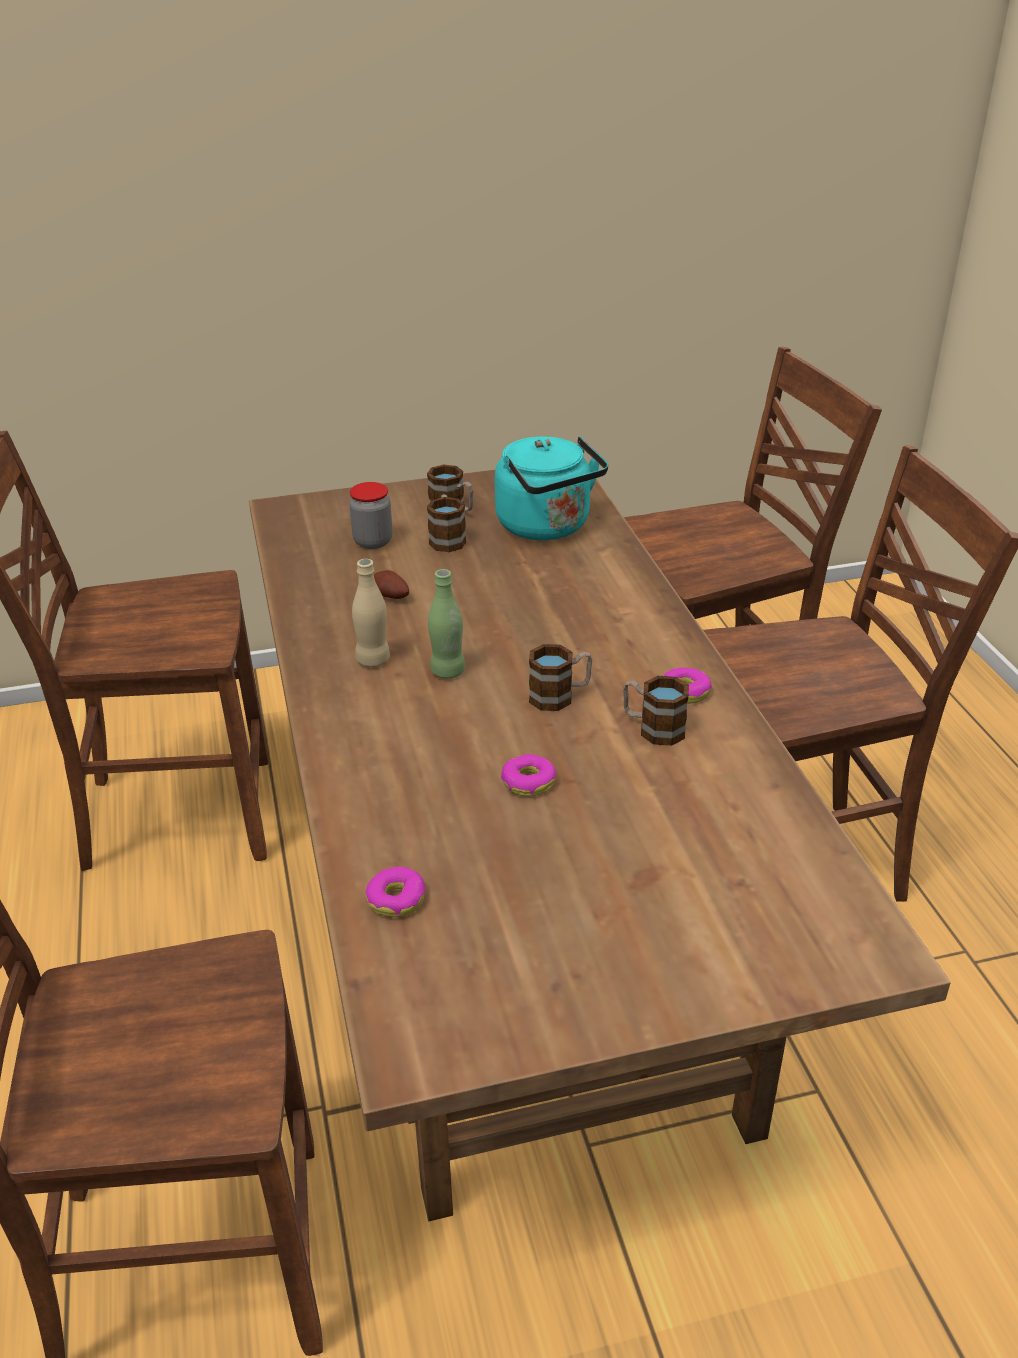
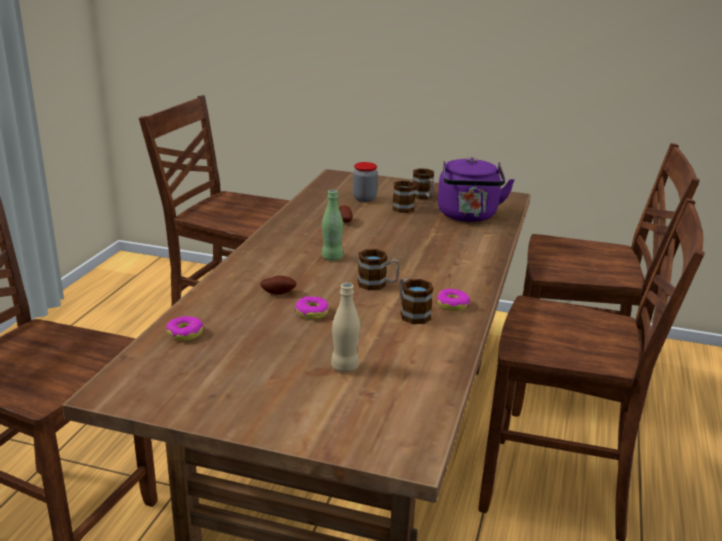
camera: 30 degrees right, 10 degrees down
(373, 660) = (301, 242): beige bottle -> beige bottle (345, 367)
(444, 766) = (278, 292): none -> potato
(547, 527) = (468, 216): turquoise kettle -> purple kettle

